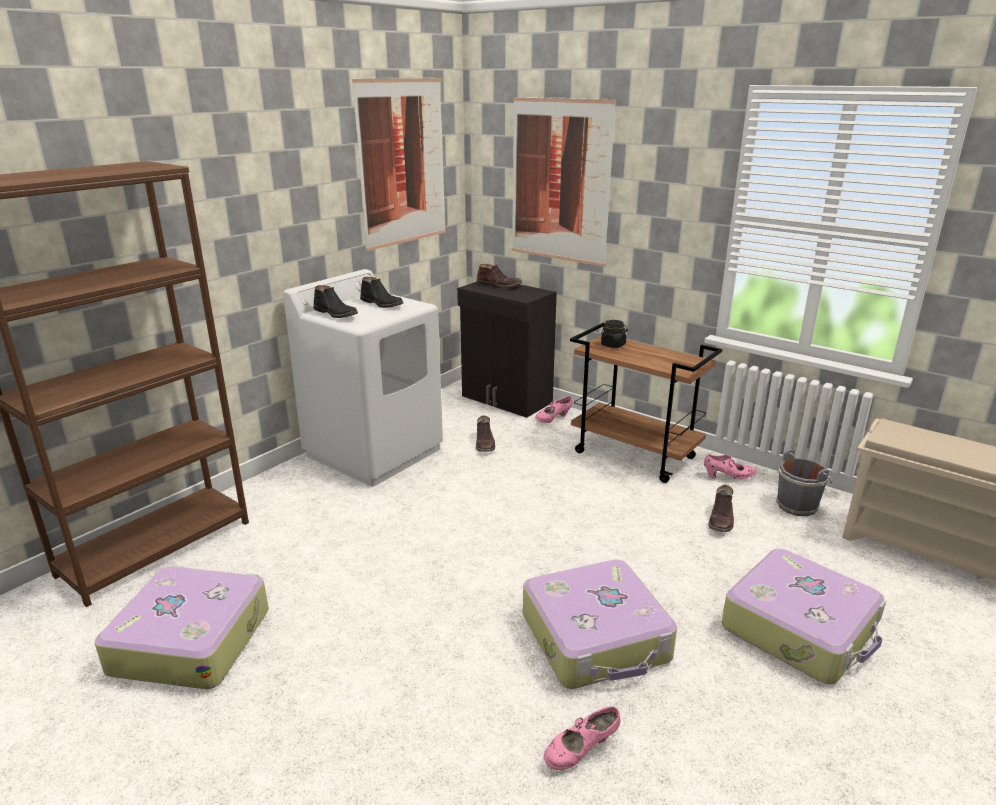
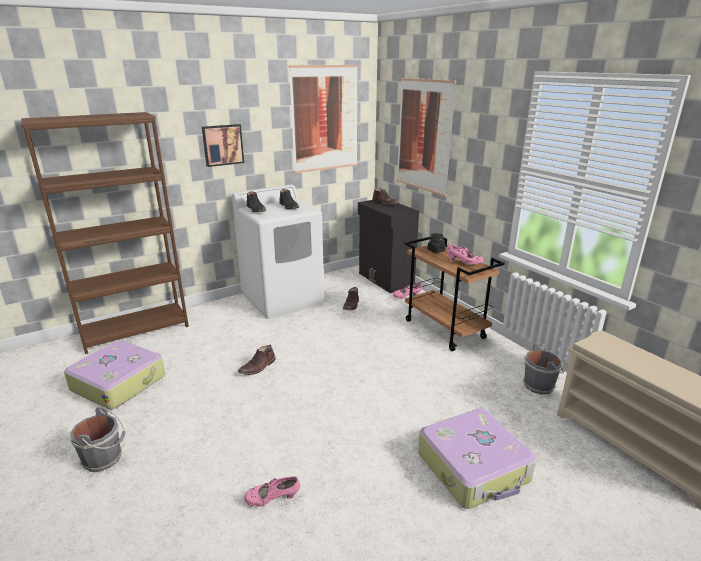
camera: 20 degrees right, 0 degrees up
(261, 772) = (104, 458): none -> grey bucket
(264, 212) = (222, 145): none -> picture
(596, 638) = (332, 437): suitcase -> none
(721, 520) = (473, 383): brown boot -> brown boot (258, 367)
(728, 477) = (501, 356): pink shoe -> pink shoe (464, 263)

